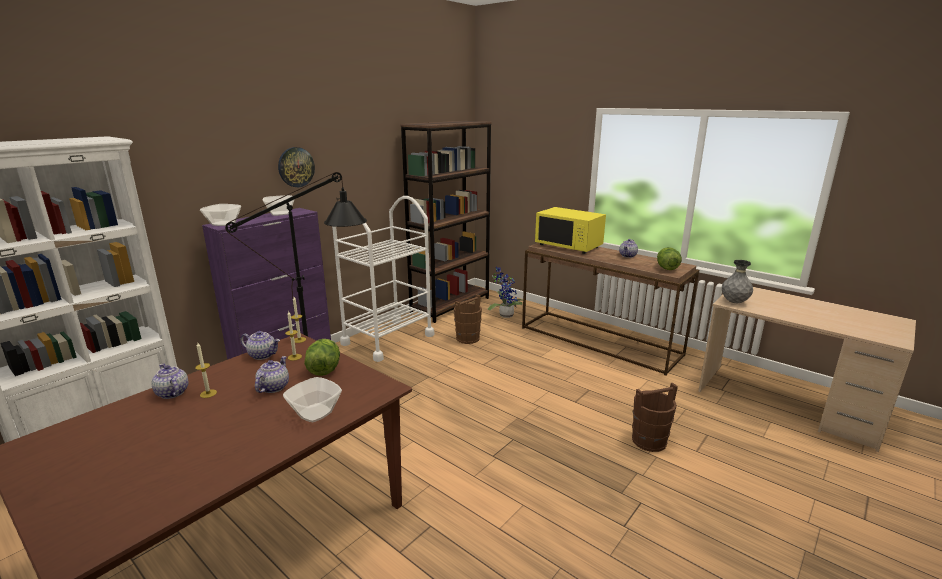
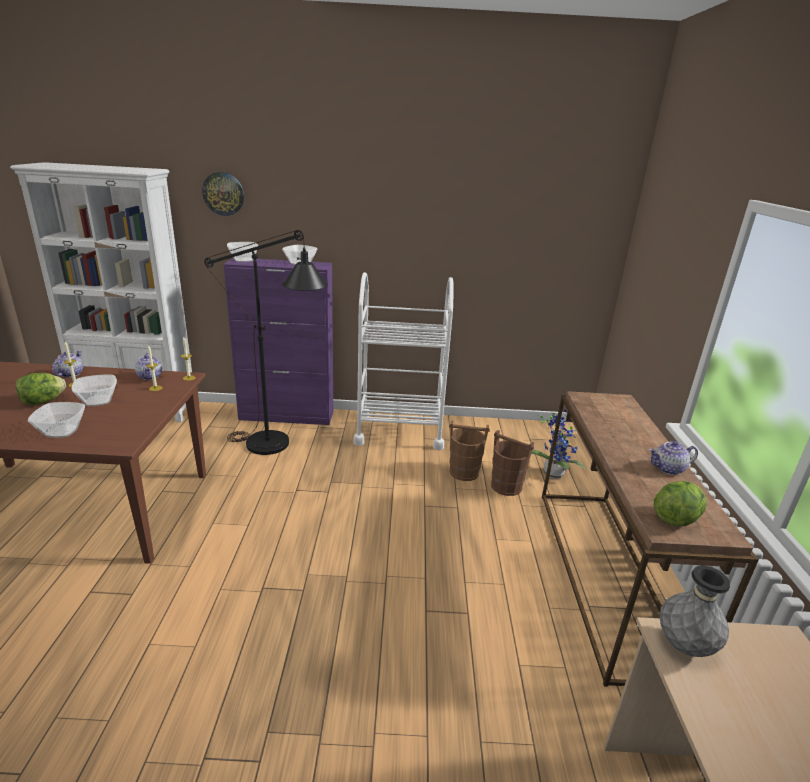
camera: 50 degrees right, 5 degrees up
(273, 387) = (97, 401): teapot -> bowl
(296, 167) = (338, 221): wall clock -> wall clock (223, 194)
(324, 370) = (140, 407): lettuce -> lettuce (43, 401)
(450, 305) = (516, 431): brown bookcase -> none
(569, 246) = (619, 414): yellow microwave -> none
(649, 441) = (404, 724): brown bucket -> brown bucket (506, 486)

